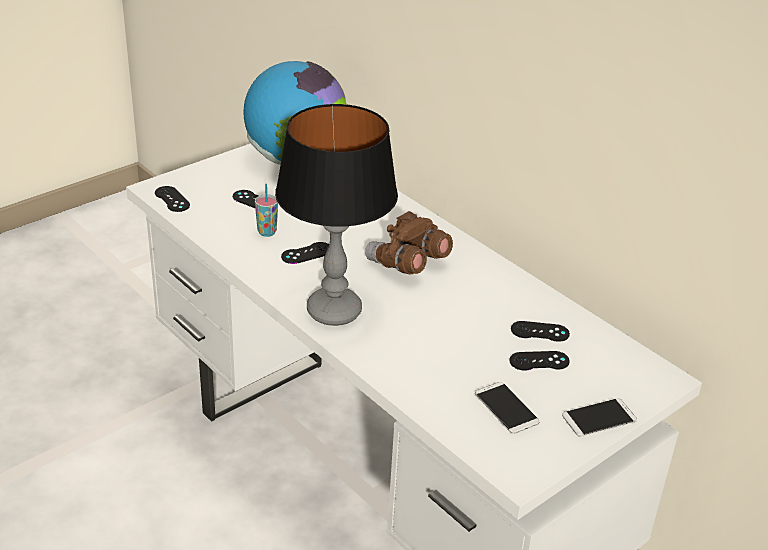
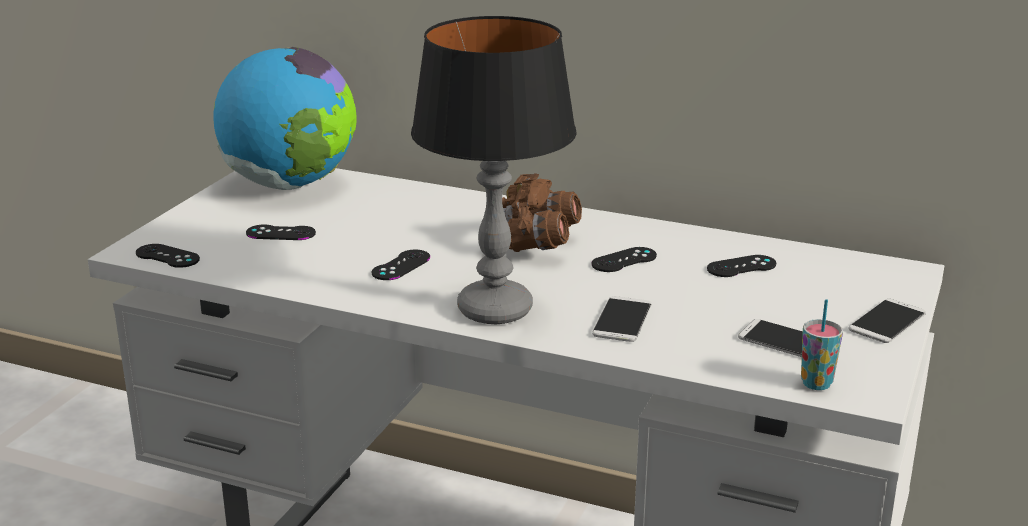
camera: 25 degrees left, 10 degrees down
(267, 232) = (329, 258): cup -> cup (816, 383)
(410, 349) = (622, 320): none -> phone
(539, 361) = (770, 291): black game controller -> black game controller (624, 260)

